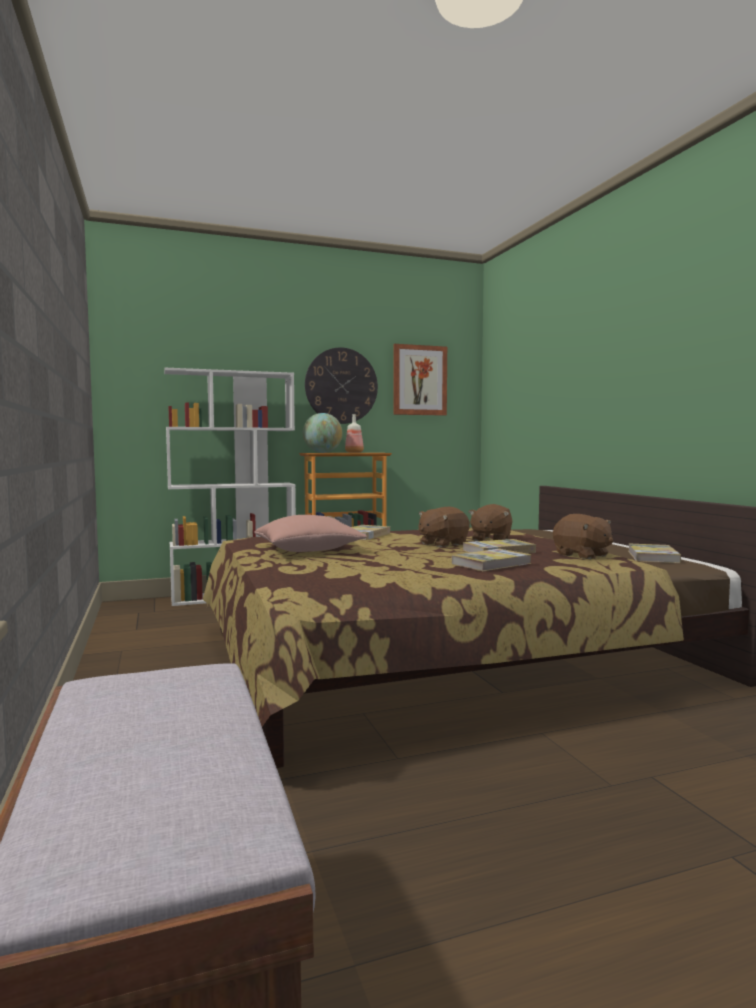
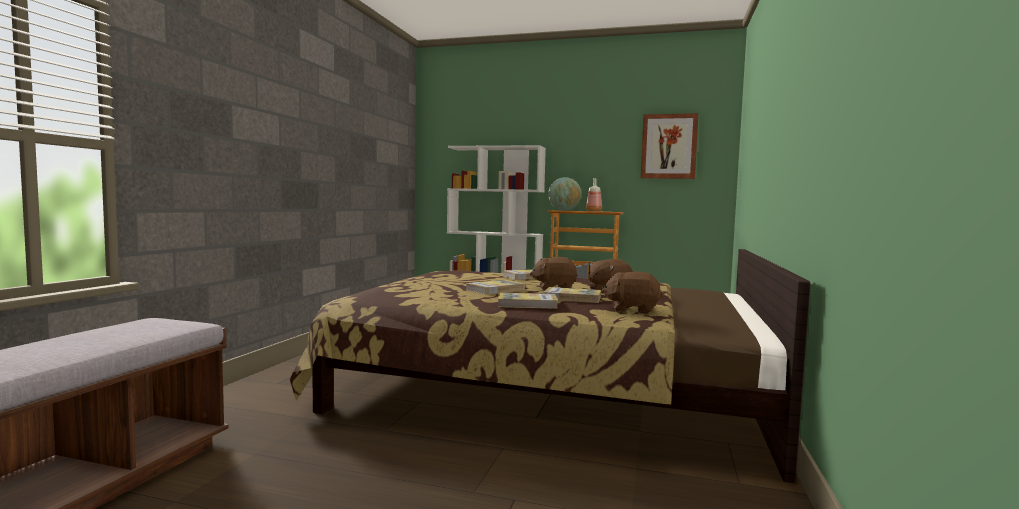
camera: 35 degrees right, 0 degrees up
(308, 550) = (450, 280): pink pillow -> none
(341, 386) = (593, 154): wall clock -> none
(582, 555) = (632, 310): brown plush toy -> brown plush toy turned 105 degrees clockwise
(652, 556) = (719, 323): book -> book (495, 290)

